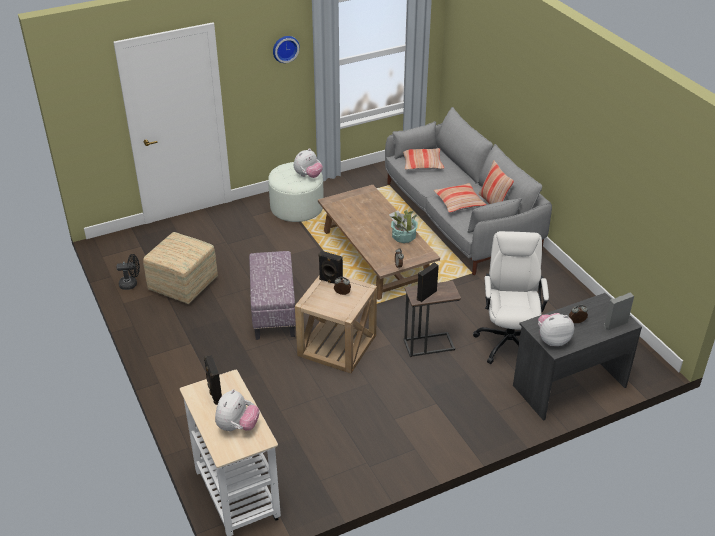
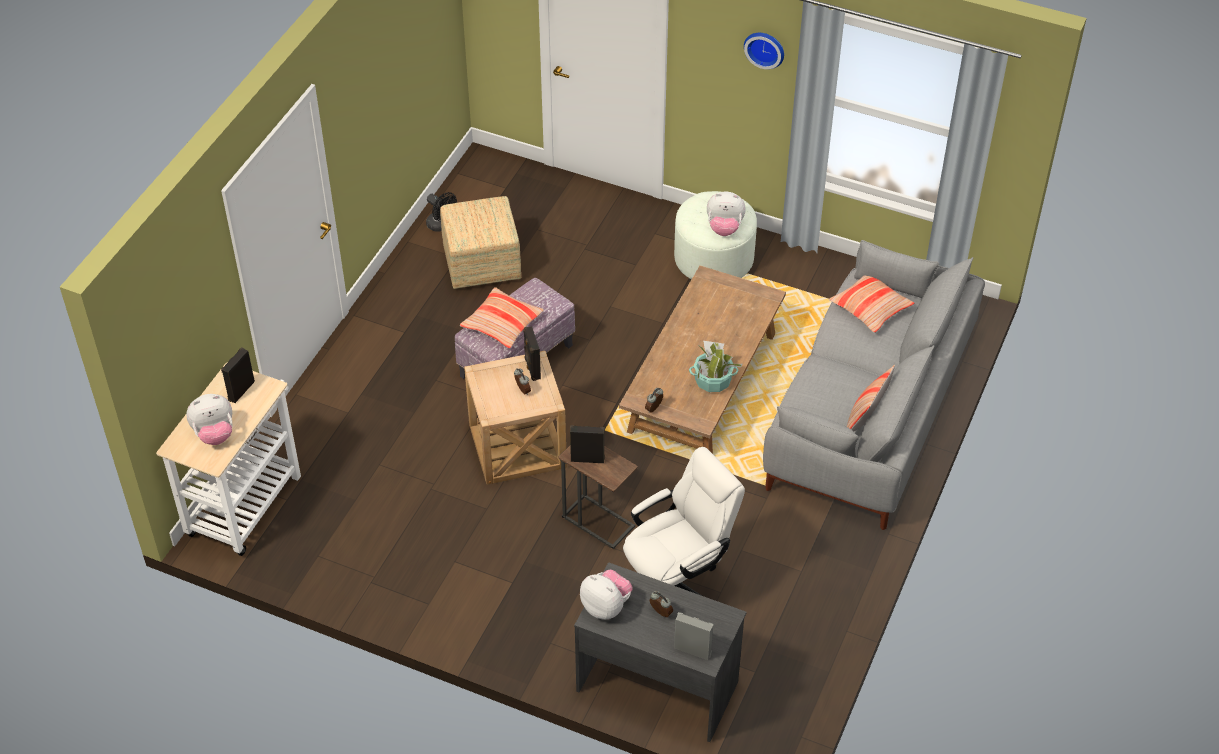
camera: 50 degrees right, 10 degrees up
(459, 202) = (827, 388): pillow -> pillow (502, 324)

